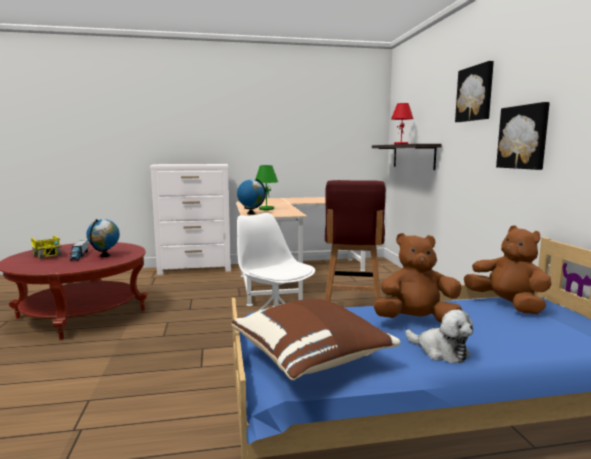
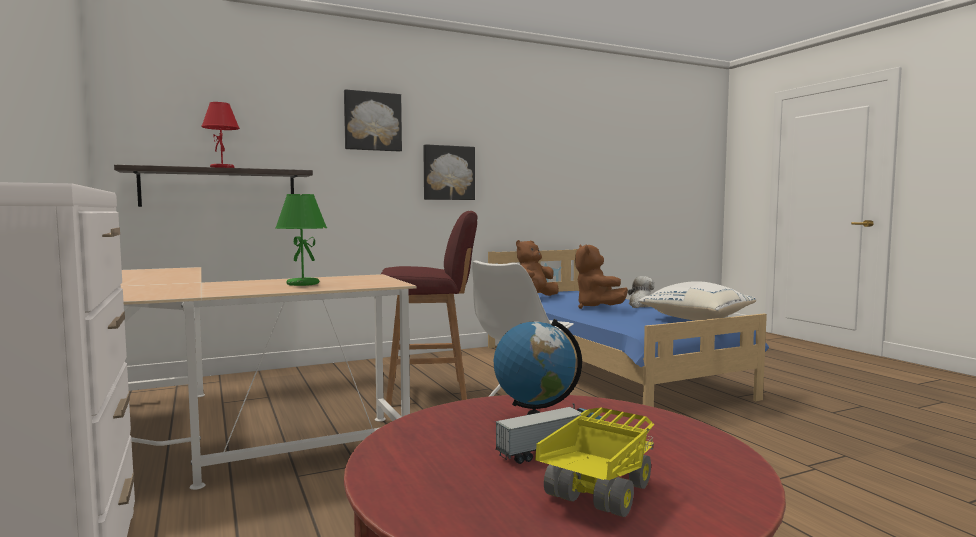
camera: 105 degrees left, 5 degrees down
(251, 213) = (369, 285): globe -> none
(312, 359) = (696, 319): brown pillow -> white pillow

